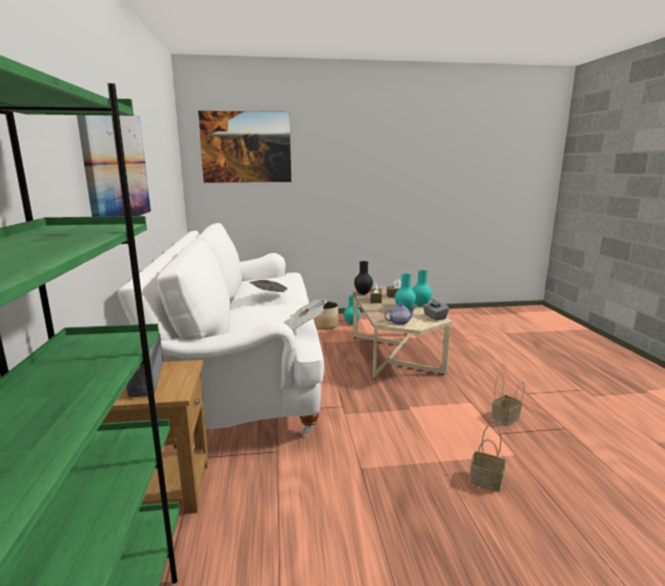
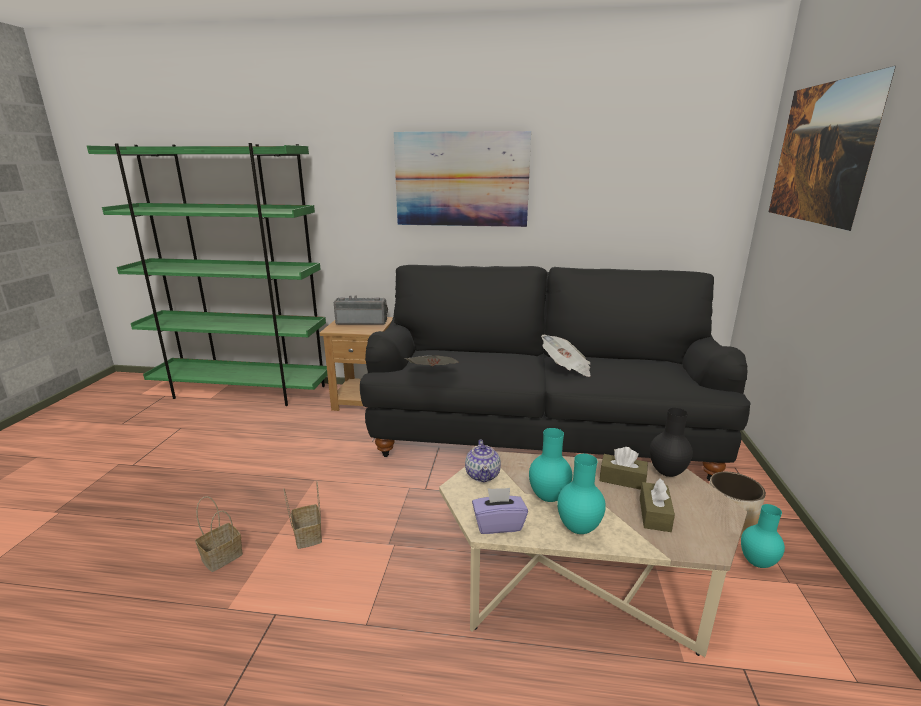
camera: 105 degrees right, 5 degrees up
(244, 370) = (540, 433): white sofa -> black sofa
(434, 317) = (498, 524): grey tissue box -> purple tissue box
(505, 418) = (297, 647): basket -> basket (307, 535)

